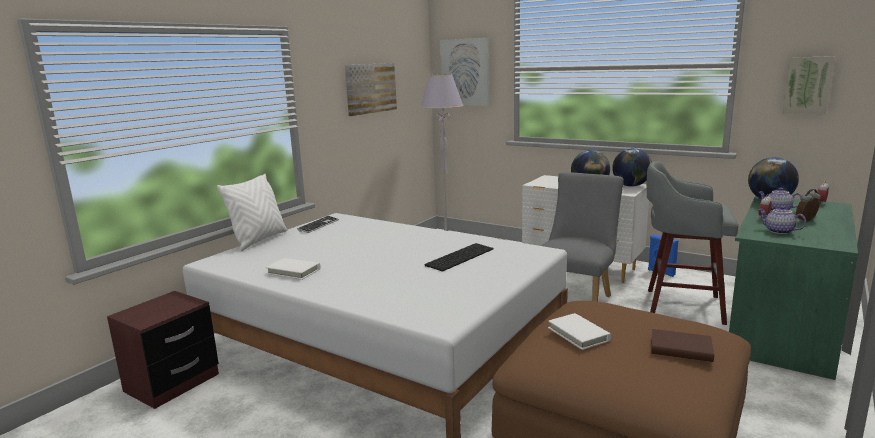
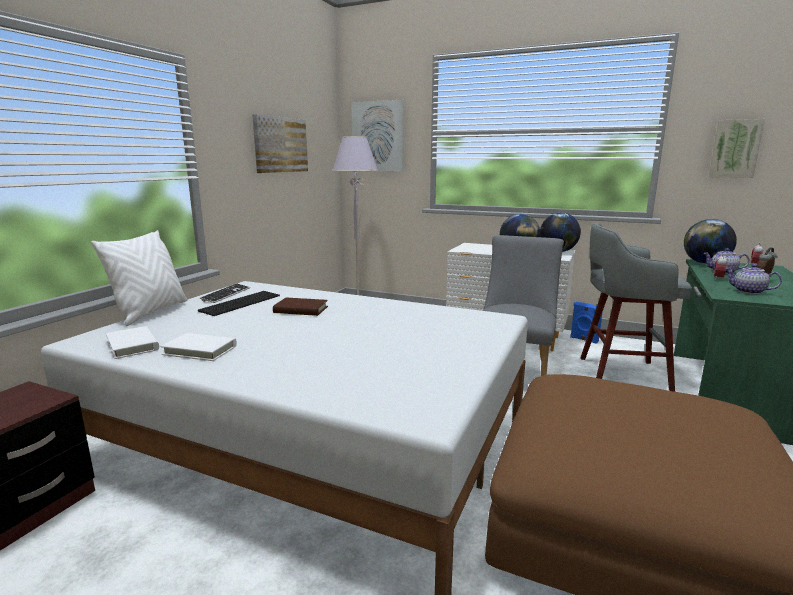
camera: 10 degrees left, 0 degrees up
(459, 256) = (409, 326): keyboard -> keyboard (240, 302)
(578, 334) = (585, 419): white book -> white book (133, 345)
(681, 349) = (717, 433): brown book -> brown book (301, 310)

